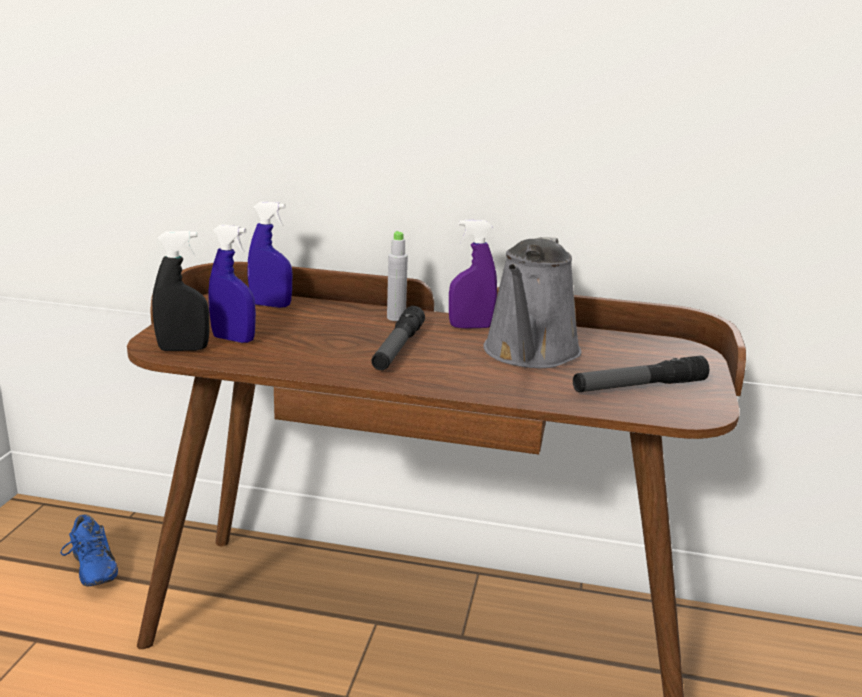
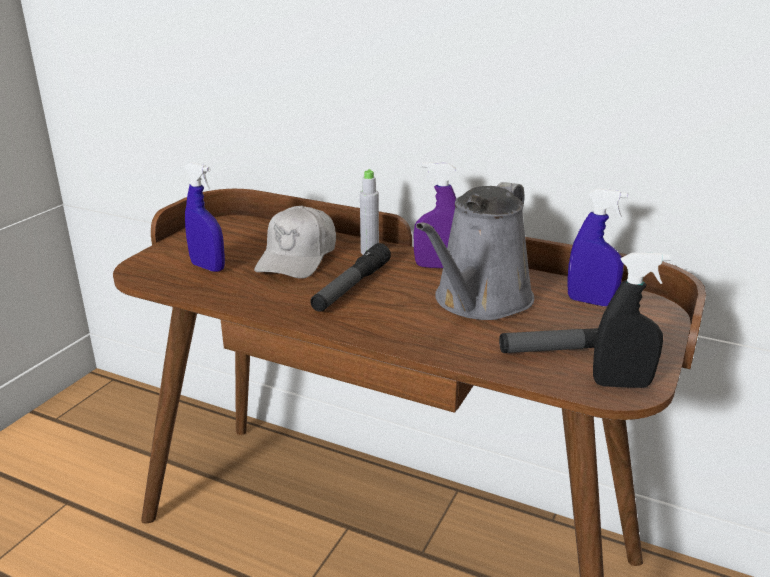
camera: 15 degrees right, 5 degrees up
(90, 570) = (128, 444): blue shoe -> none
(183, 349) = (159, 275): black spray bottle -> black spray bottle (621, 384)
(270, 305) = (262, 232): blue spray bottle -> blue spray bottle (590, 302)
(325, 326) = (298, 258): none -> white cap

